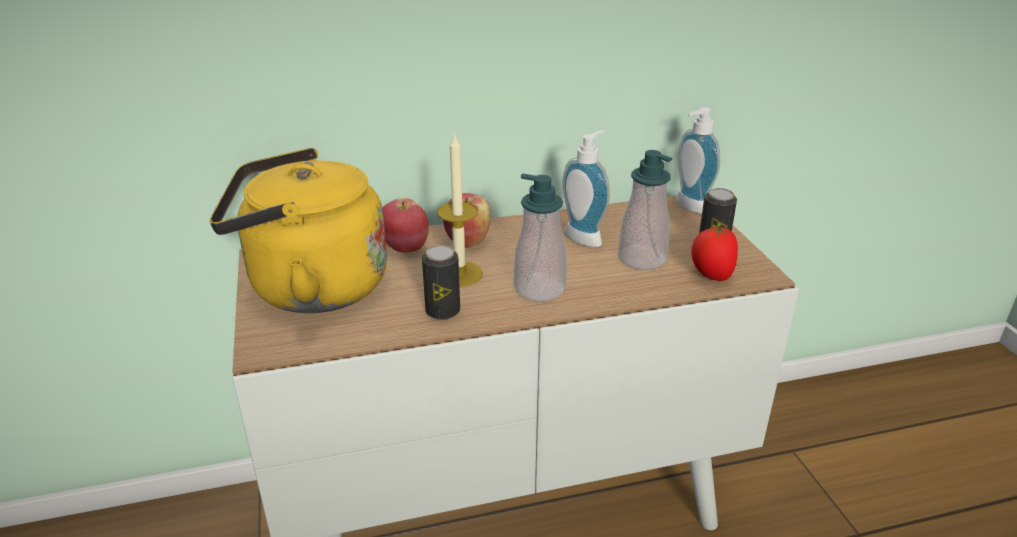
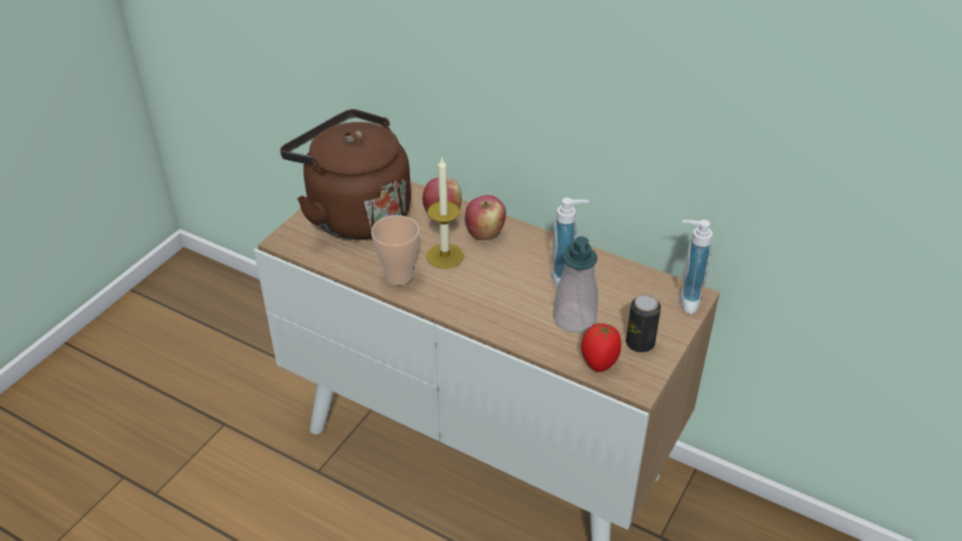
camera: 45 degrees right, 10 degrees up
(310, 288) = (354, 213): yellow kettle -> brown kettle
(443, 311) = (398, 276): can -> cup
(539, 289) = (474, 297): soap dispenser -> none

